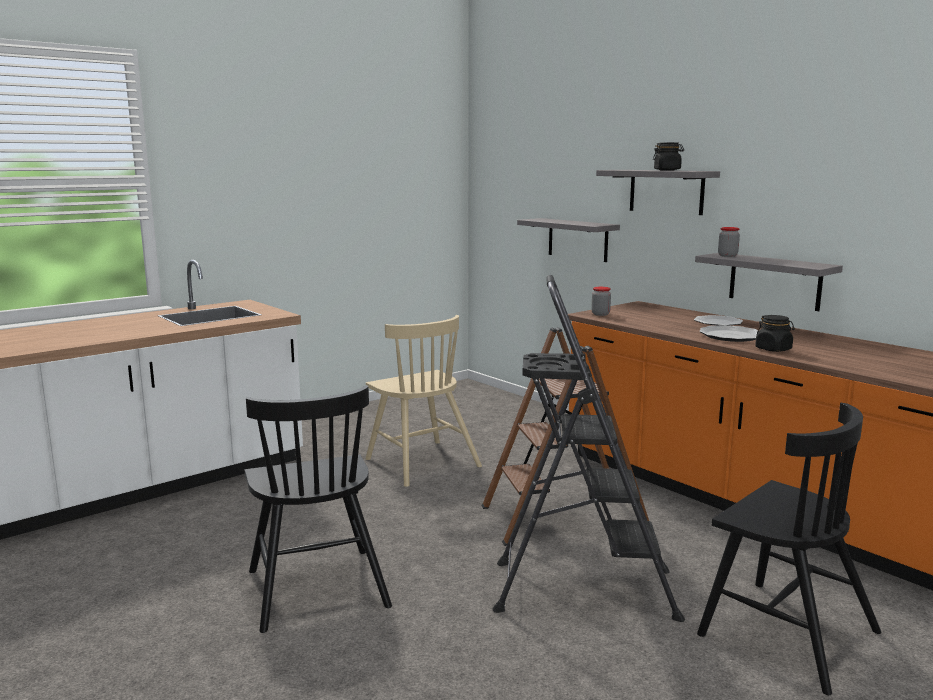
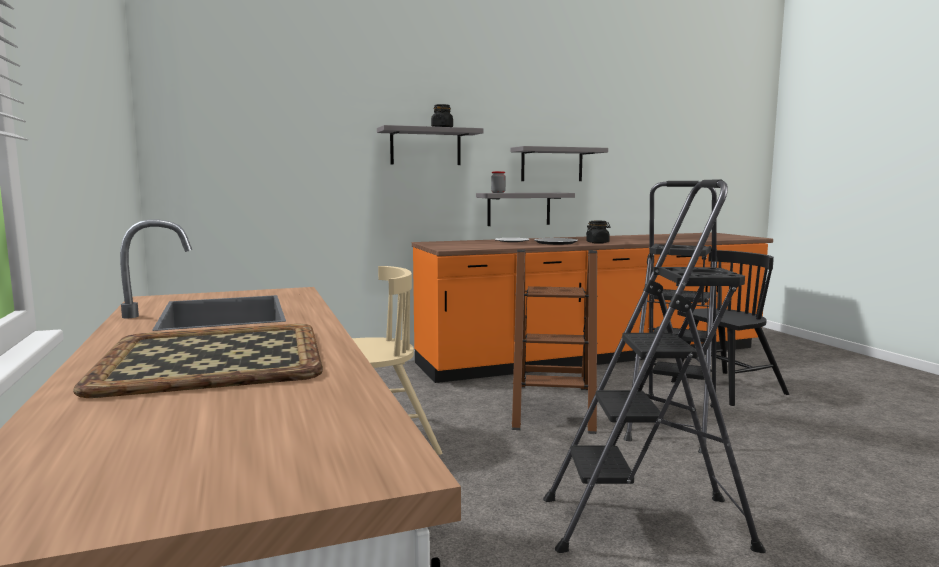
camera: 70 degrees left, 5 degrees down
(95, 329) = (211, 359): none -> tray
(315, 583) = (649, 523): black chair -> step ladder
(577, 239) = (329, 195): grey shelf -> grey shelf (552, 164)
(600, 314) = (452, 248): jar -> none

